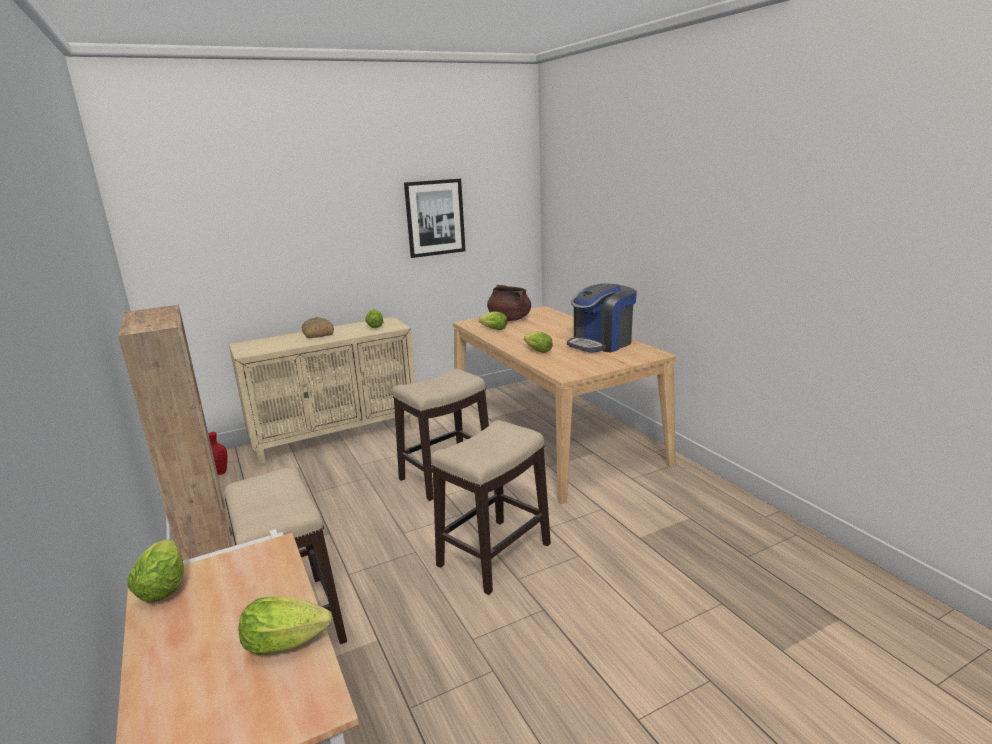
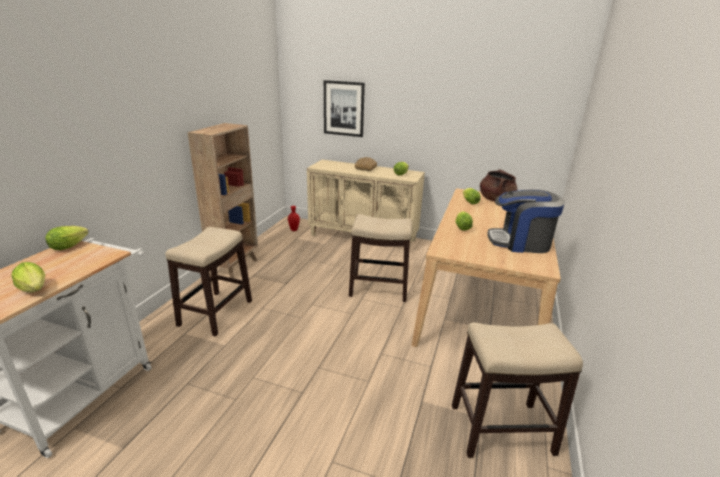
camera: 45 degrees right, 5 degrees up
(435, 218) = (475, 105): picture -> picture (344, 108)
(495, 554) = (330, 346): stool -> stool (502, 429)

